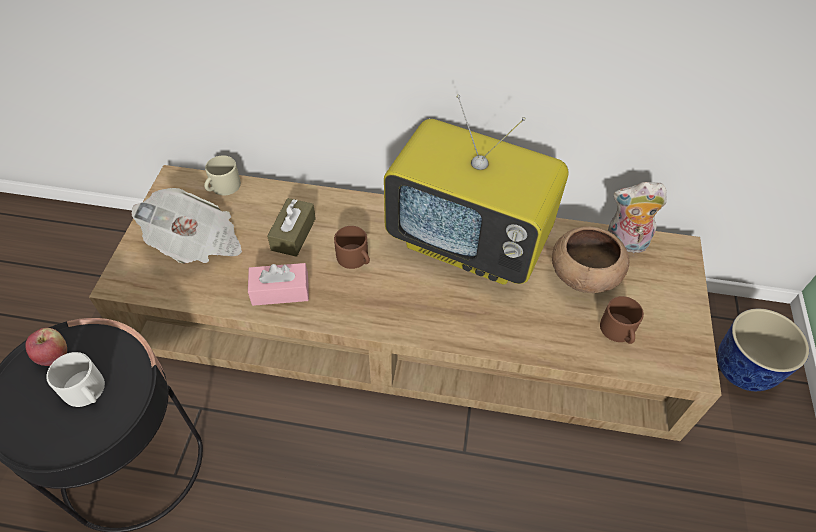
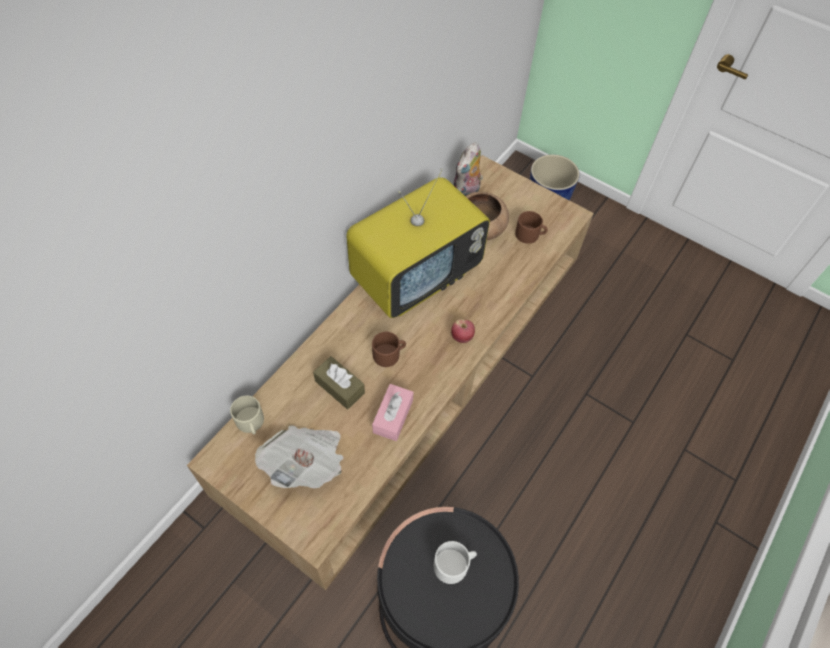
camera: 65 degrees left, 5 degrees up
(54, 356) = (409, 584): apple -> apple (462, 337)

